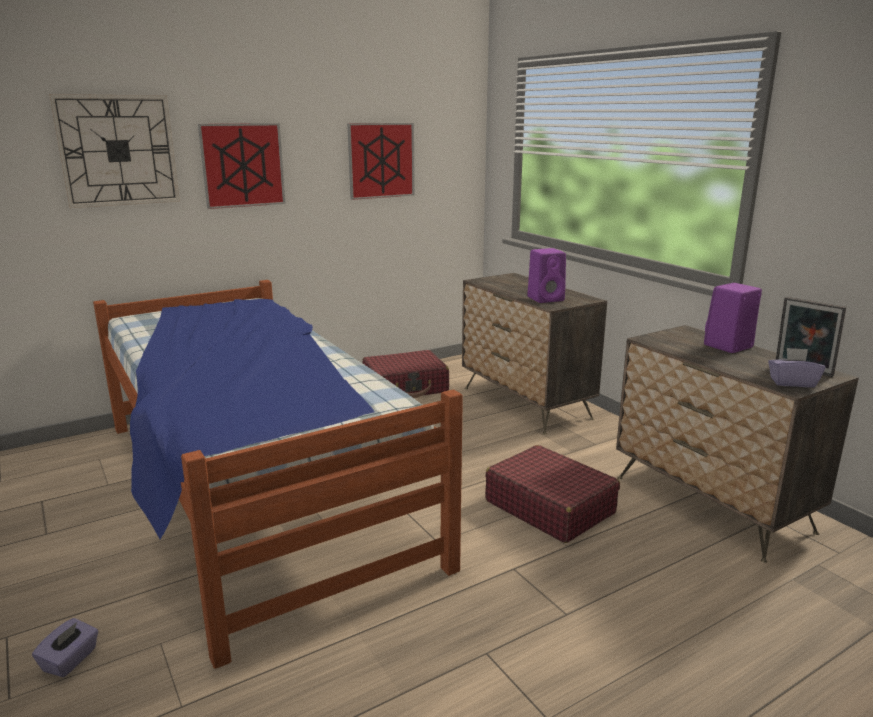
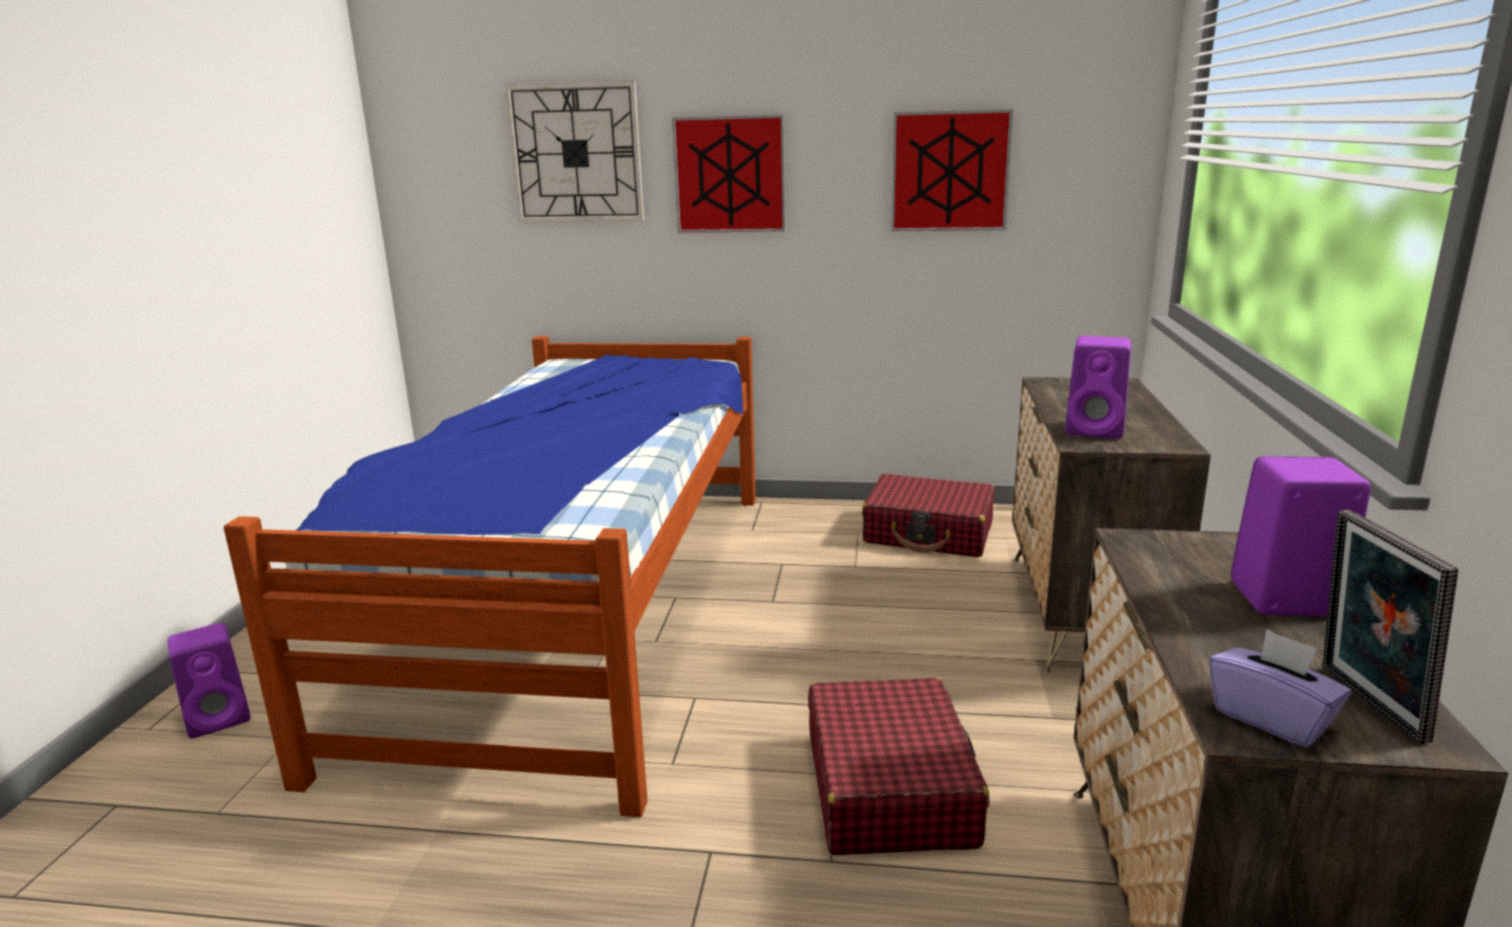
camera: 40 degrees right, 0 degrees up
(70, 660) = (221, 717): purple tissue box -> purple speaker

